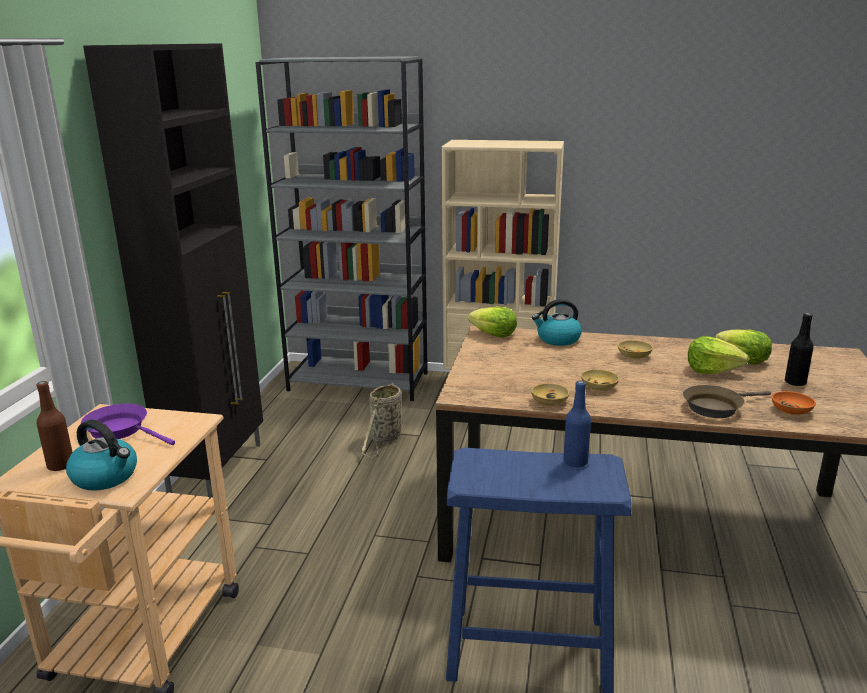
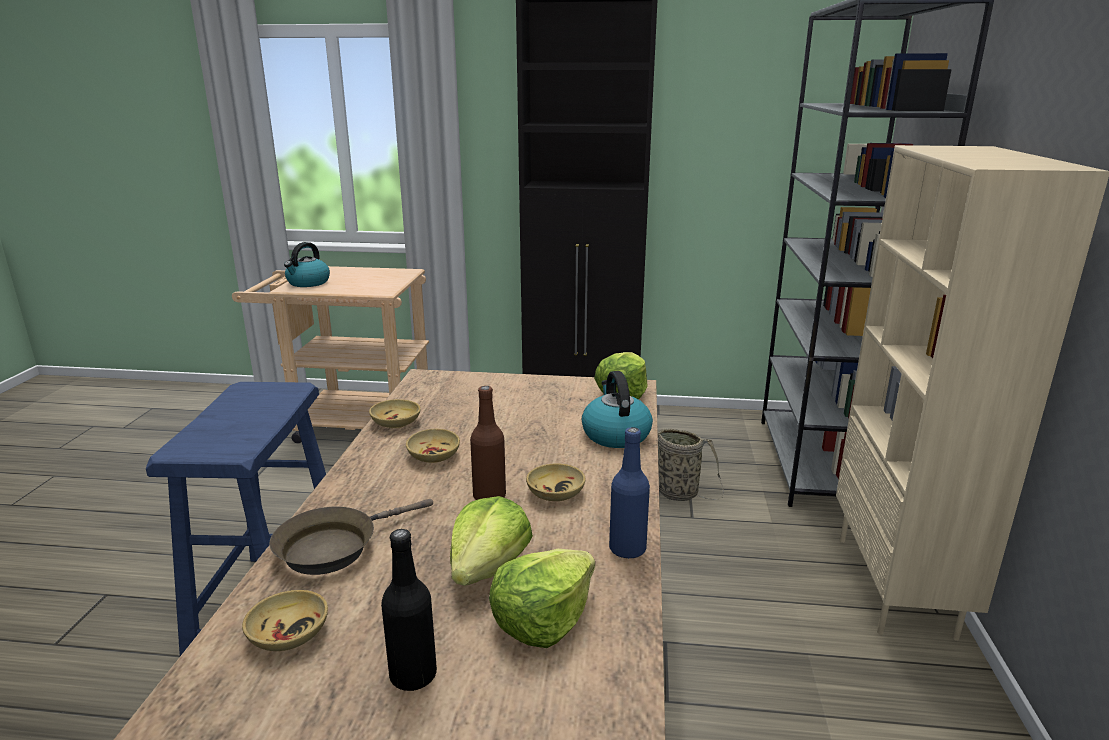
camera: 85 degrees right, 0 degrees up
(61, 465) = (330, 273): brown bottle -> brown bottle (489, 496)
(121, 430) = (375, 278): purple frying pan -> none
(575, 462) = (248, 436): blue bottle -> blue bottle (627, 549)
(716, 407) = (334, 547): brown frying pan -> brown frying pan turned 105 degrees counterclockwise
(791, 410) = (288, 633): orange bowl -> beige bowl

